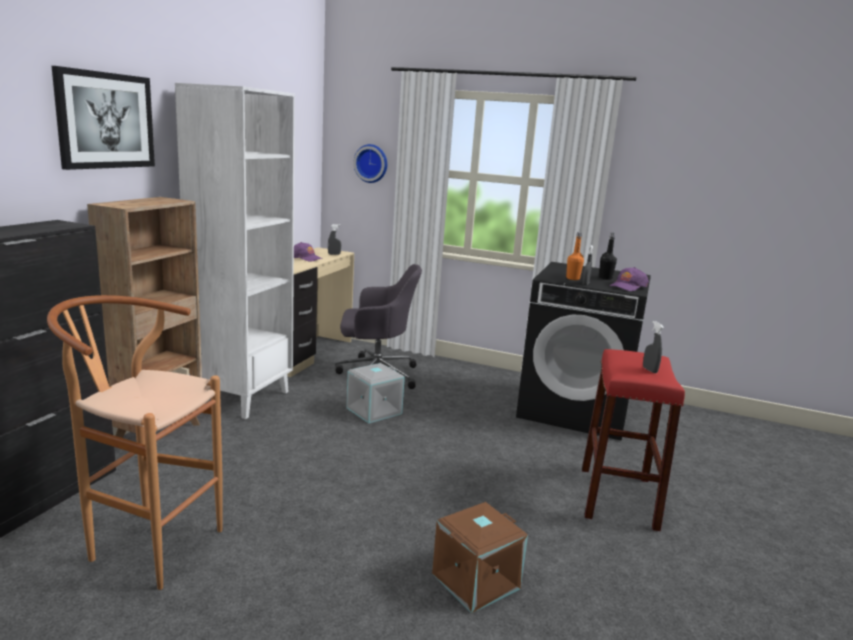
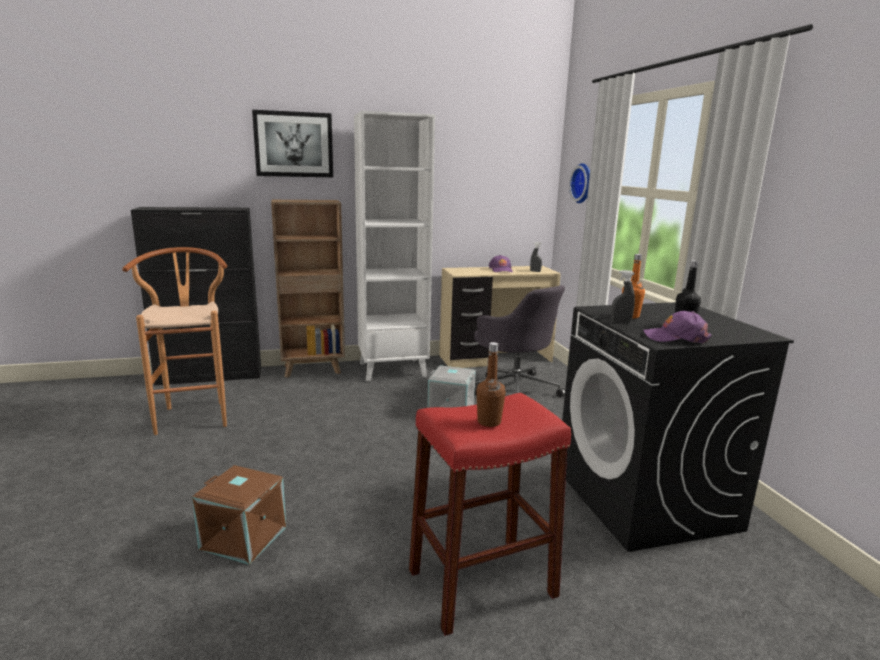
camera: 55 degrees right, 0 degrees up
(649, 370) = (489, 422): grey spray bottle -> brown bottle

